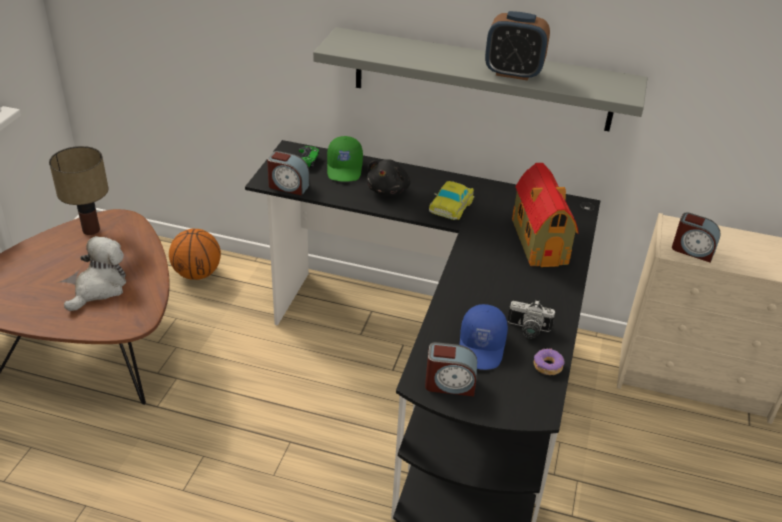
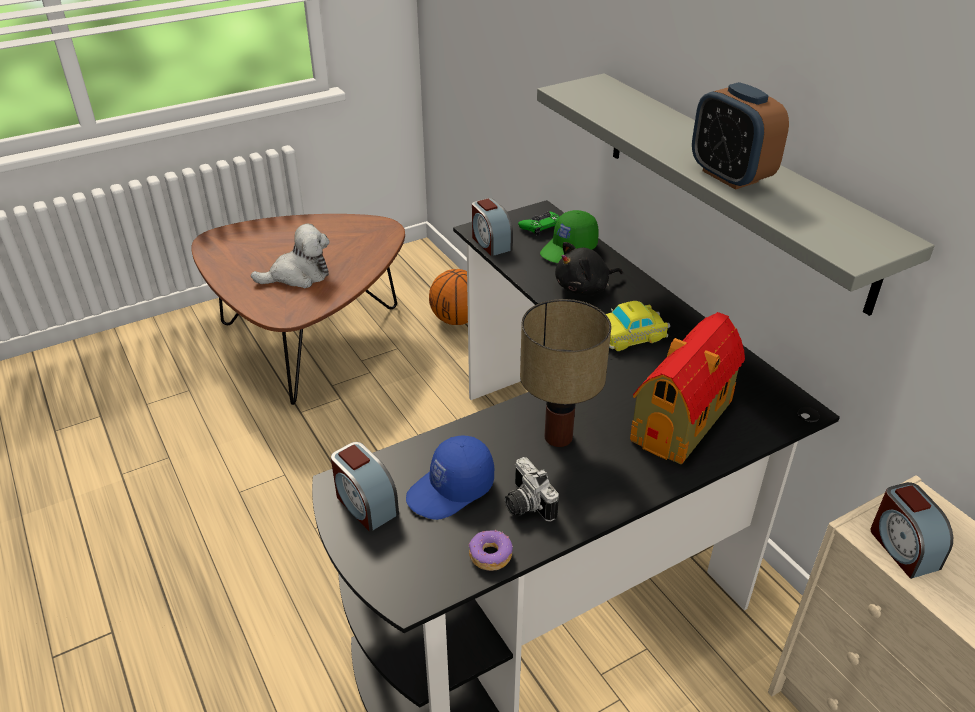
camera: 45 degrees right, 0 degrees up
(90, 230) = (351, 227): table lamp -> table lamp (557, 436)

